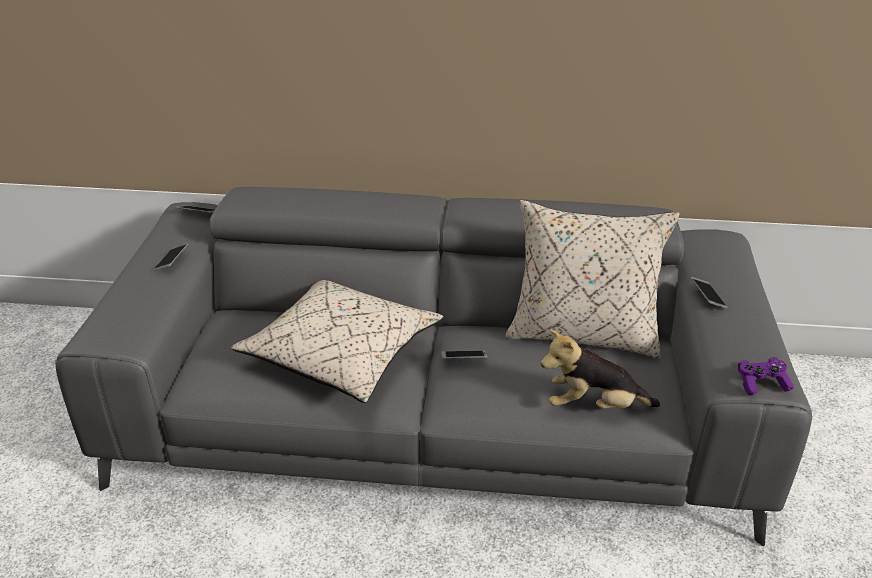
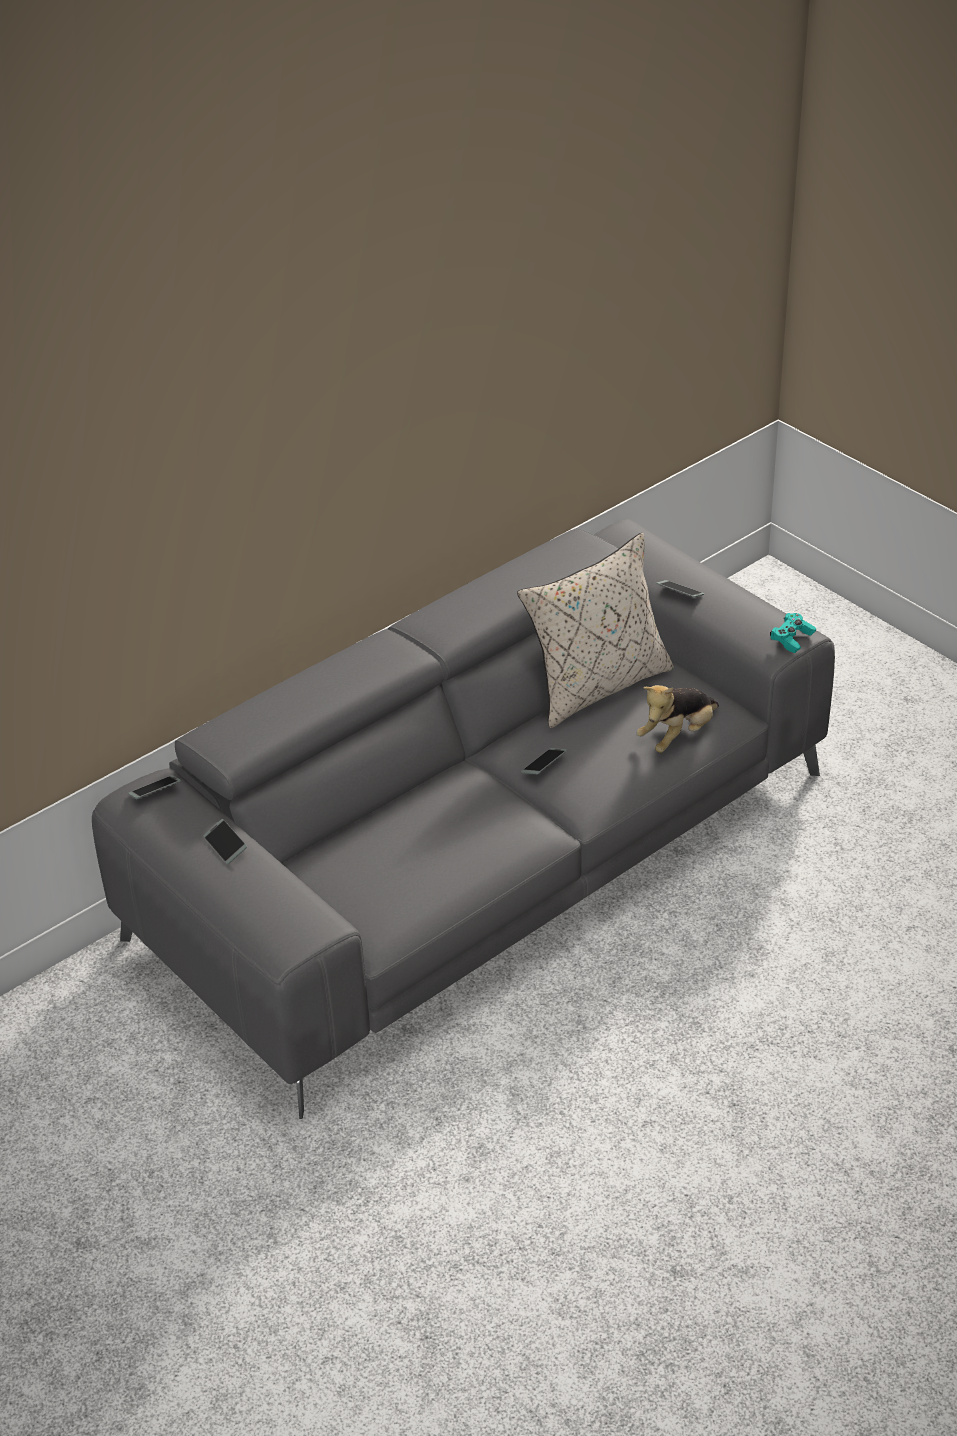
camera: 45 degrees left, 5 degrees up
(341, 353) = (448, 827): beige pillow -> none
(761, 383) = (792, 639): purple game controller -> turquoise game controller

